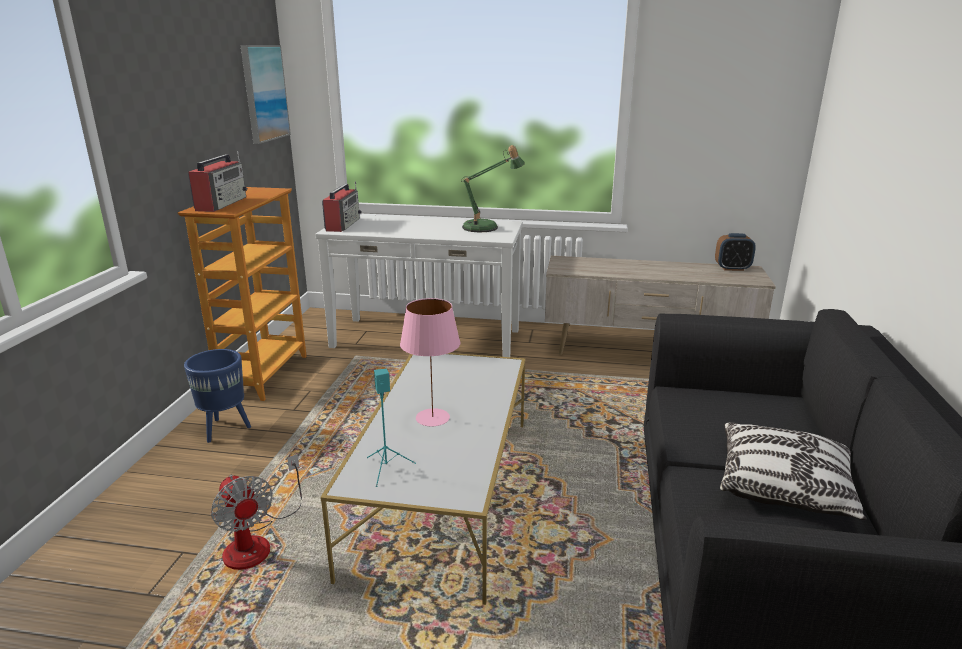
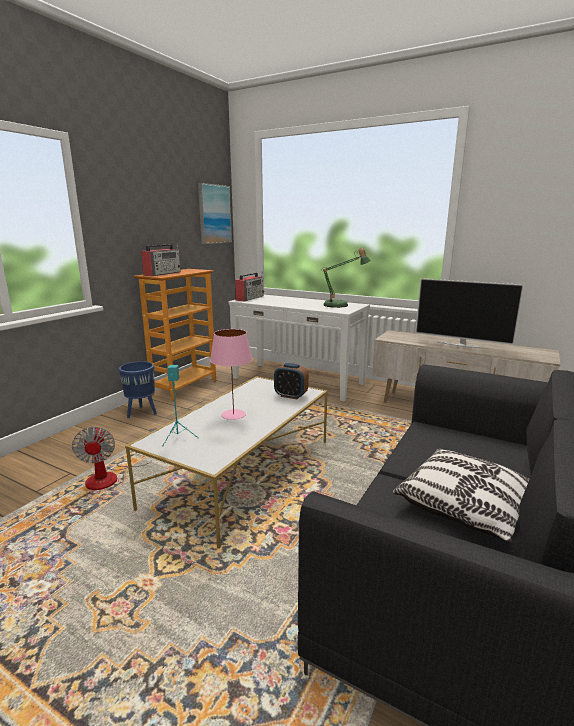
camera: 20 degrees right, 5 degrees down
(655, 270) = (461, 345): none -> television
(732, 268) = (530, 349): alarm clock -> alarm clock (291, 396)

